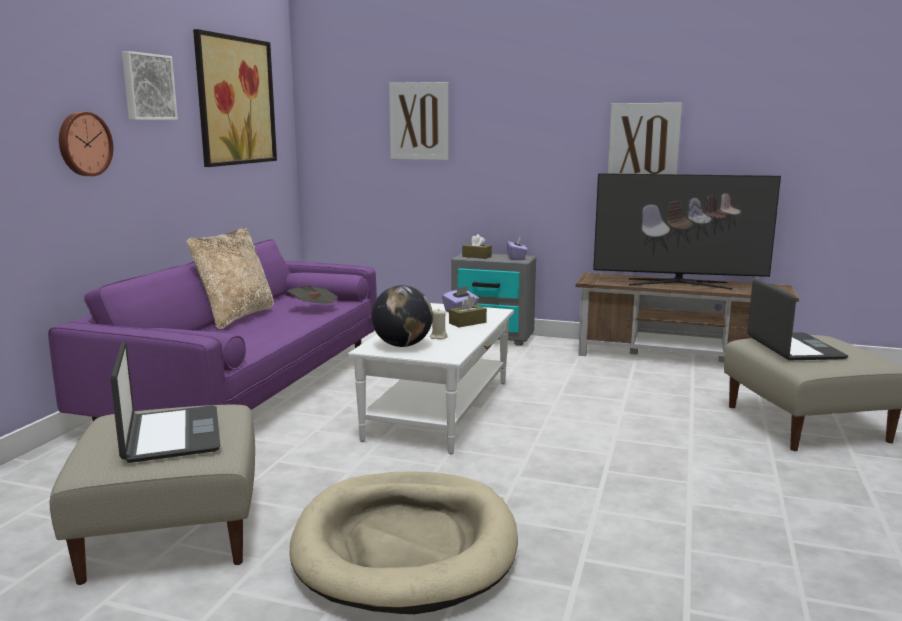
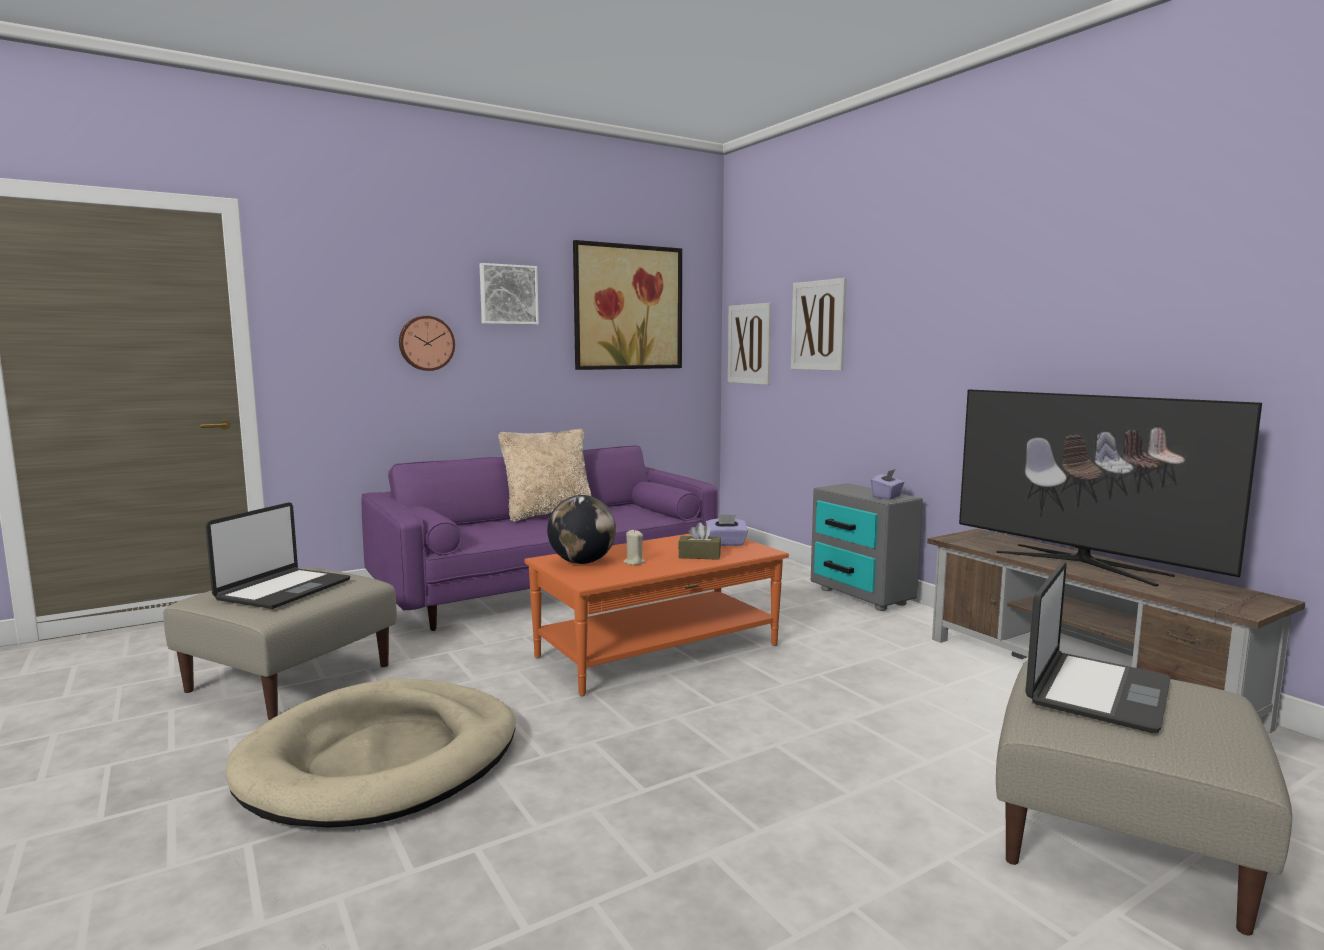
camera: 40 degrees right, 5 degrees down
(315, 309) = (625, 519): newspaper -> none
(440, 409) = (659, 651): white coffee table -> orange coffee table
(476, 256) = (845, 489): brown tissue box -> none
(643, 145) = (1065, 352): picture -> picture (749, 344)

